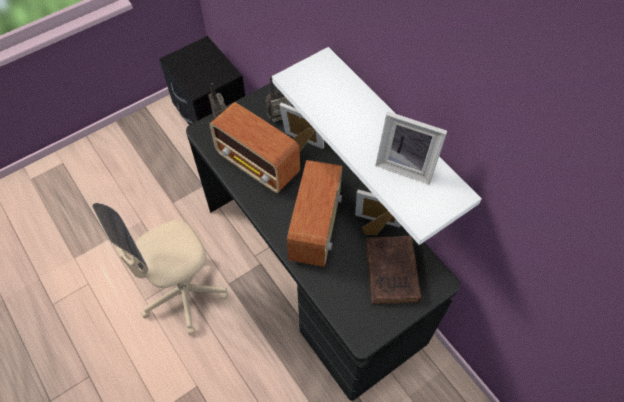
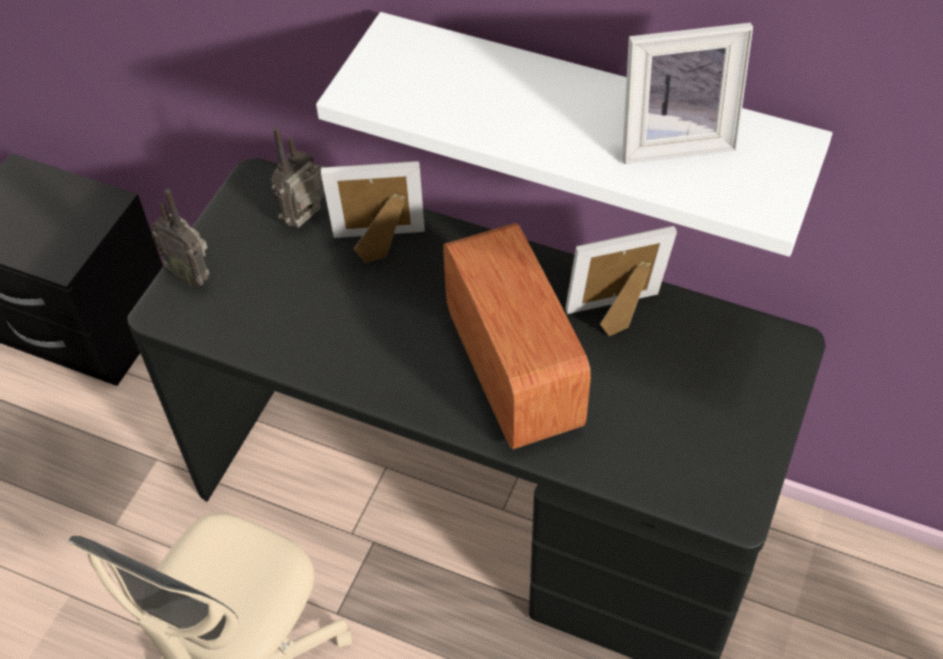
camera: 30 degrees left, 5 degrees down
(258, 165) = (324, 317): radio -> none
(392, 273) = (702, 376): brown book -> none

